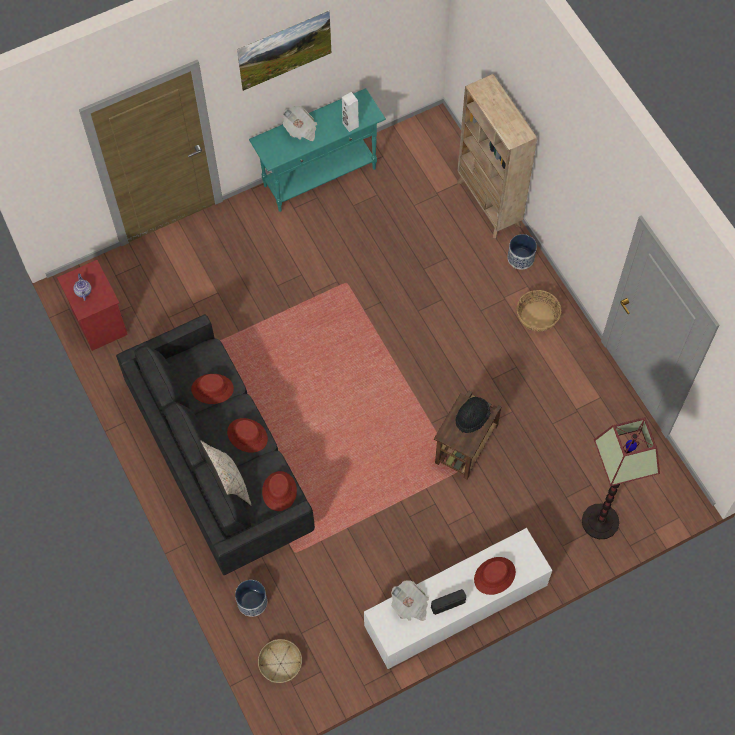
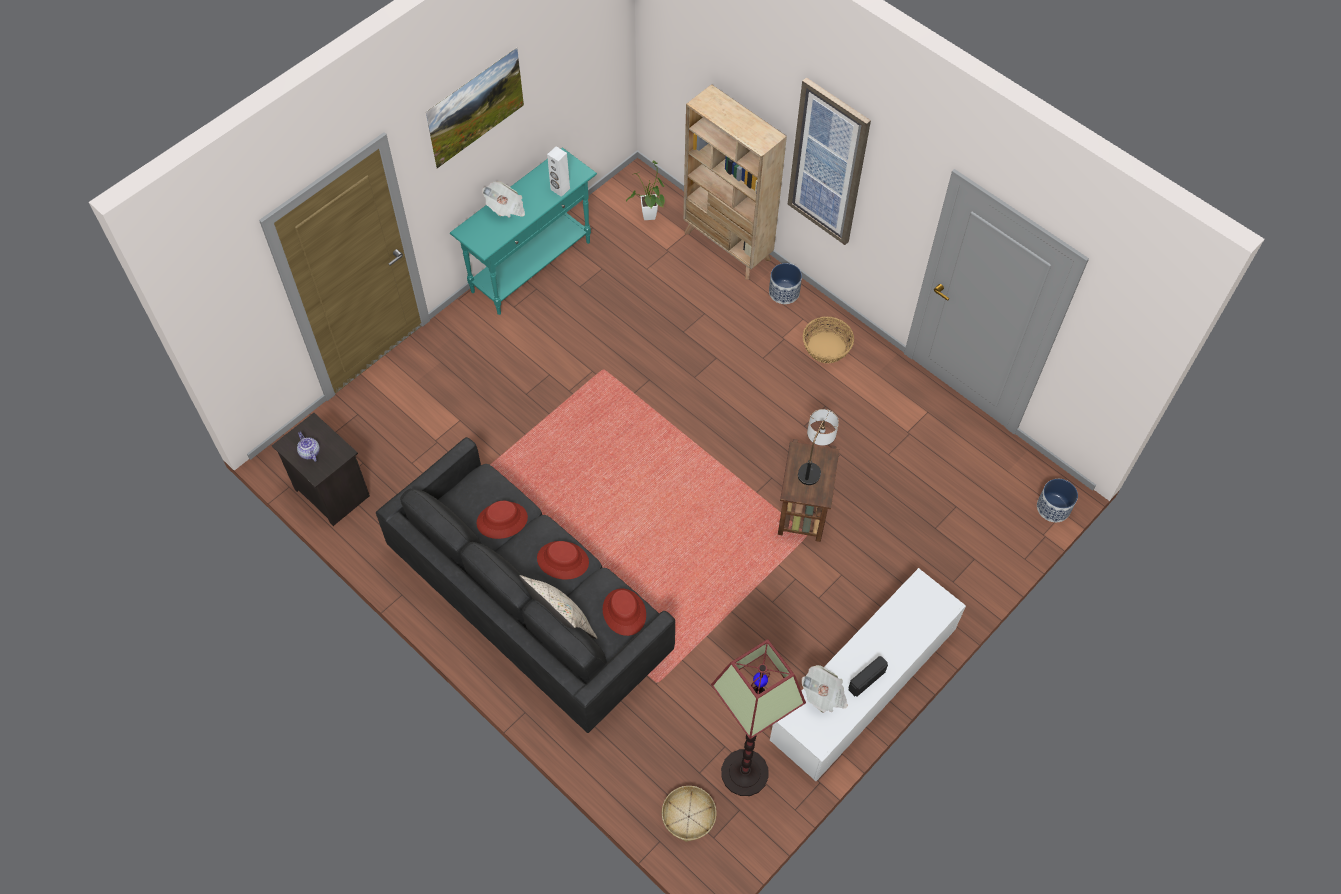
camera: 20 degrees left, 5 degrees down
(98, 323) = (330, 492): red nightstand -> black nightstand
(252, 602) = (628, 755): planter -> planter (1053, 508)
(432, 161) = (649, 218): none -> potted plant
(472, 418) = (813, 464): black hat -> table lamp
(494, 576) = (905, 632): red hat -> none
(563, 170) = (828, 163): none -> picture
(600, 521) = (982, 542): floor lamp -> floor lamp (744, 772)

